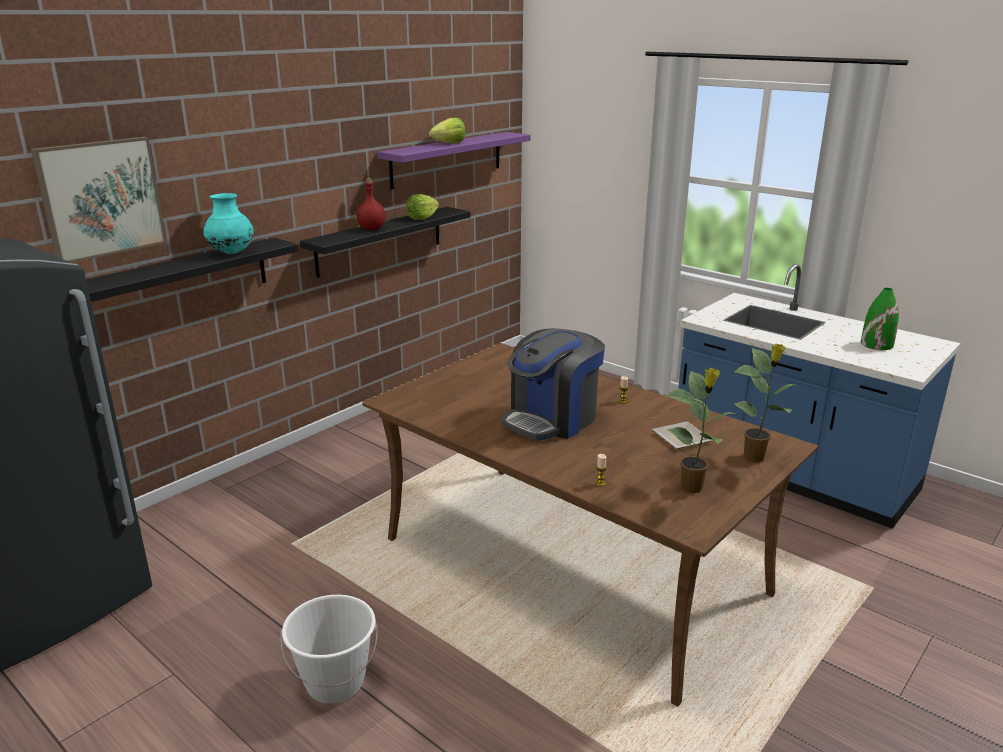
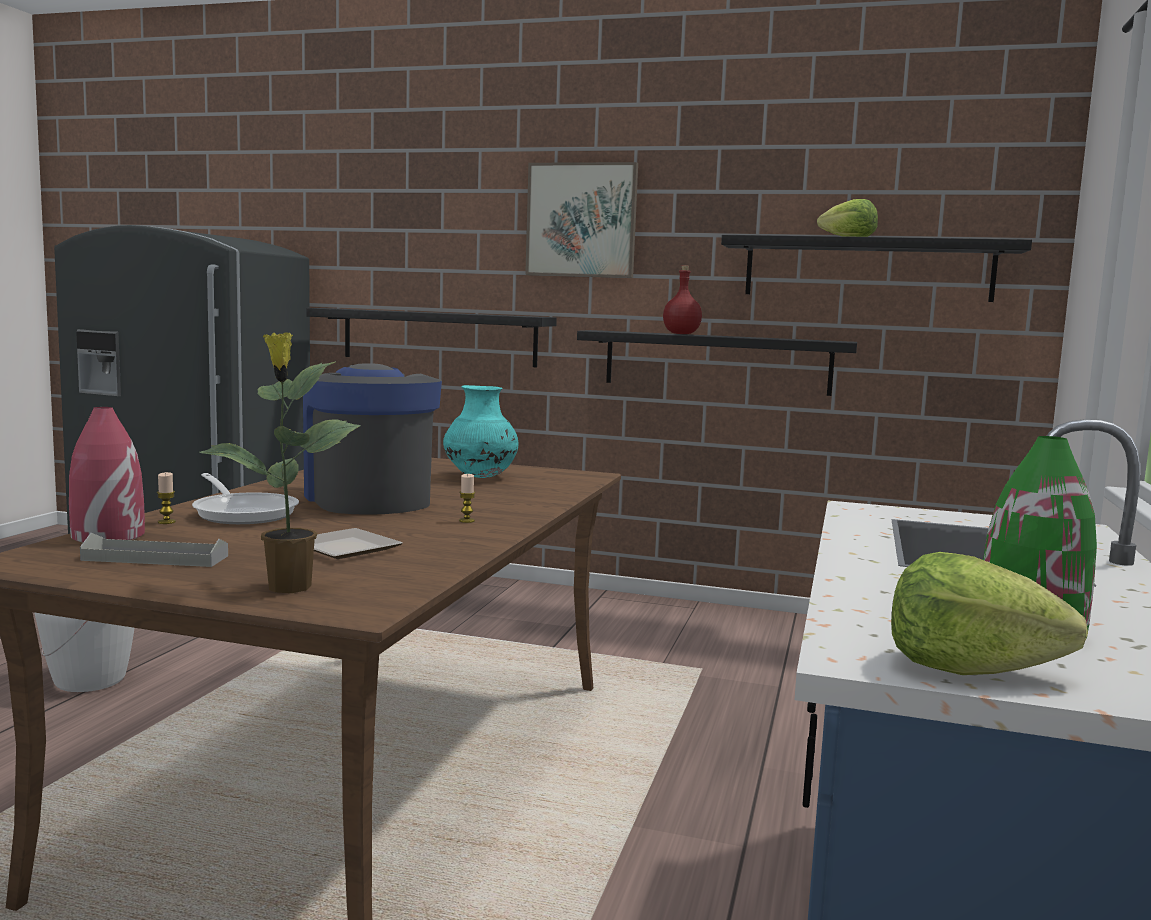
camera: 65 degrees right, 15 degrees down
(101, 198) = (385, 237): picture -> picture (581, 220)
(232, 253) = (479, 314): turquoise vase -> turquoise vase (480, 477)
(422, 218) = (769, 338): lettuce -> lettuce (968, 668)
(447, 159) = (867, 269): purple shelf -> black shelf
(552, 419) = (368, 499): coffee machine -> coffee machine turned 45 degrees clockwise
(580, 459) = (243, 513): none -> frying pan
(633, 502) = (107, 535): none -> red vase
(693, 488) = (155, 558): potted plant -> grey tray

